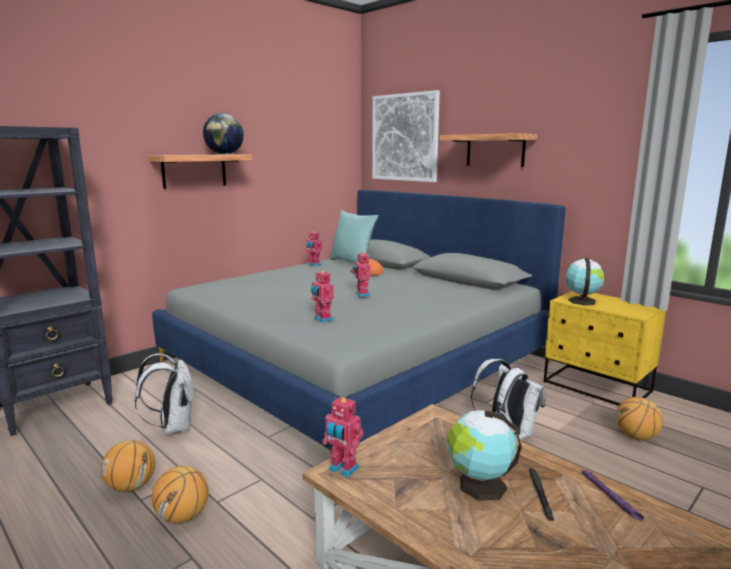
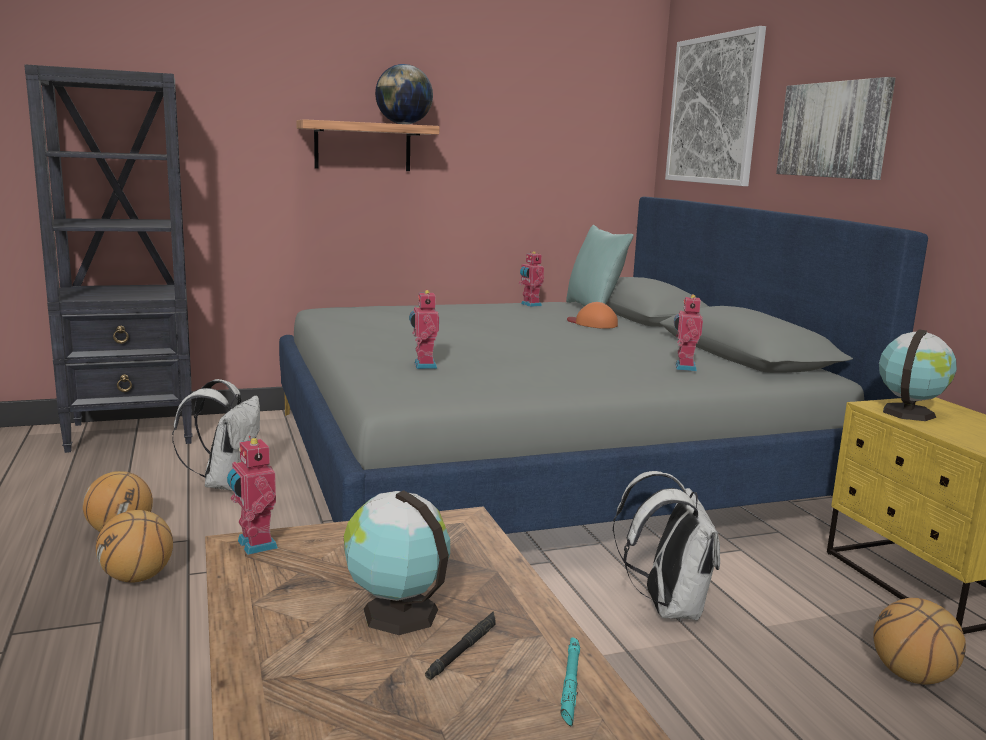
camera: 25 degrees right, 0 degrees up
(361, 294) = (529, 347): toy robot -> toy robot (683, 367)
(495, 150) = (834, 130): shelf -> picture
(610, 496) = (571, 684): purple flashlight -> turquoise flashlight

